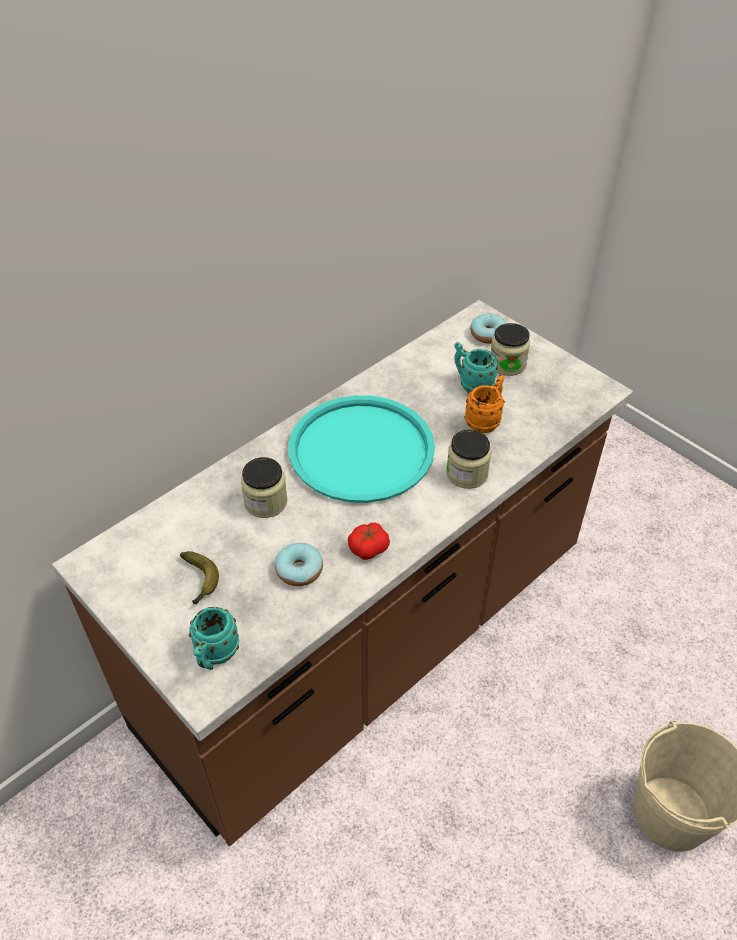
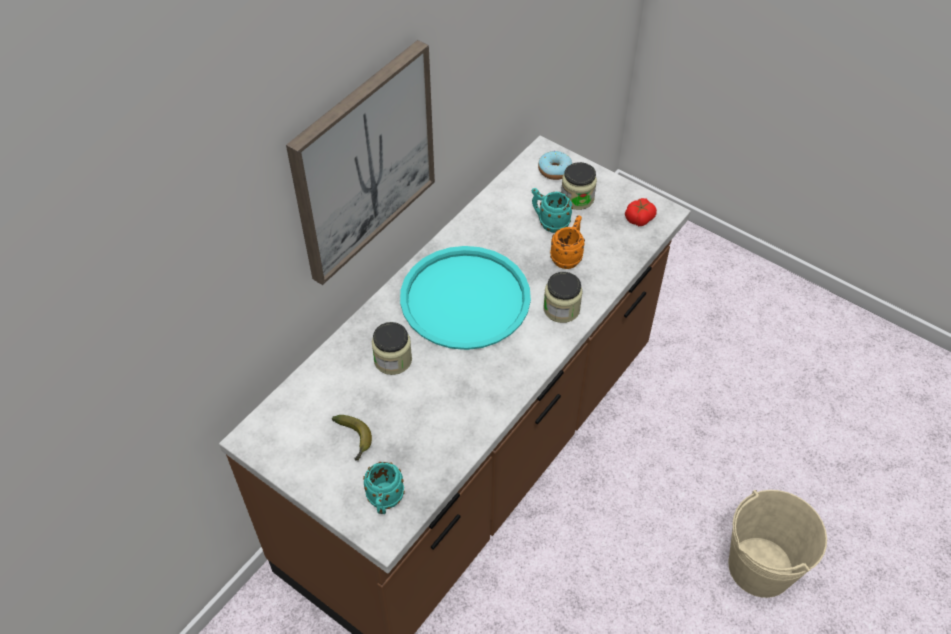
camera: 10 degrees left, 5 degrees up
(254, 270) = (363, 162): none -> picture
(299, 570) = (437, 417): donut -> none
(368, 548) = (491, 388): tomato -> tomato (639, 218)

